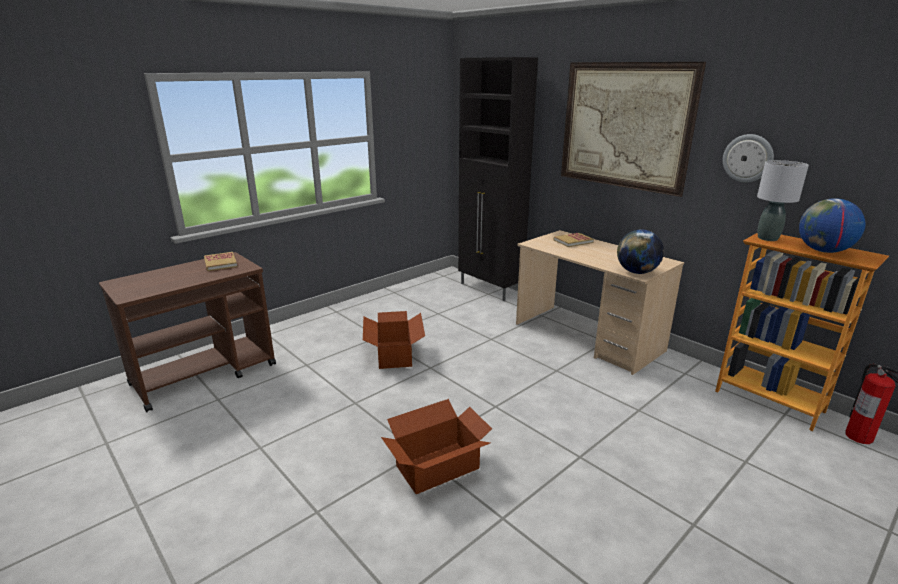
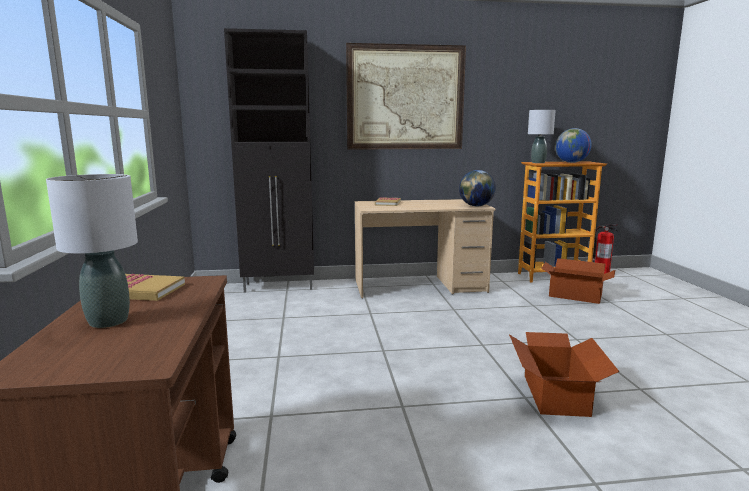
camera: 55 degrees left, 10 degrees down
(173, 274) = (108, 322): none -> grey table lamp
(393, 355) = (331, 359): cardboard box -> cardboard box (575, 296)
(748, 158) = (502, 113): wall clock -> none

